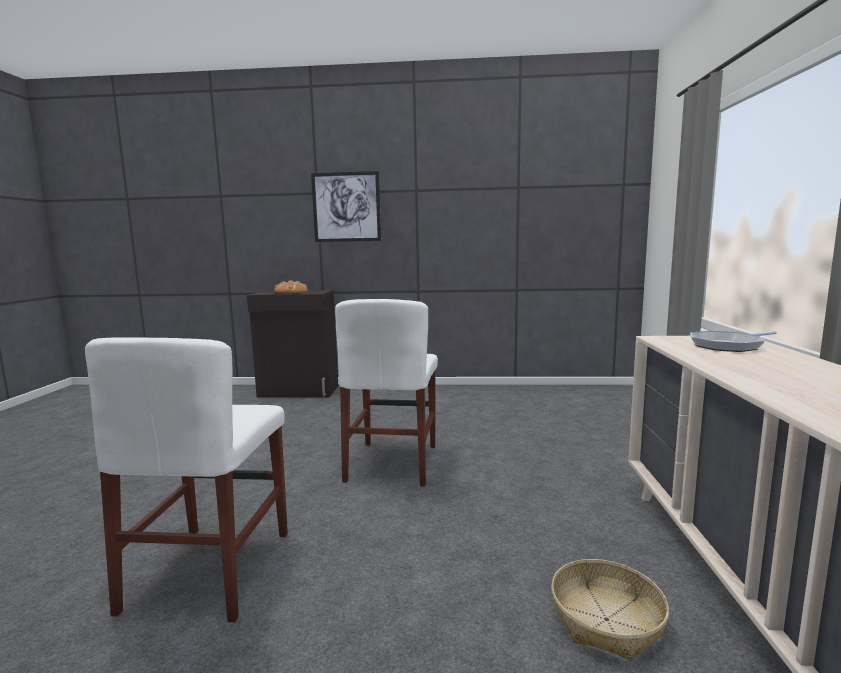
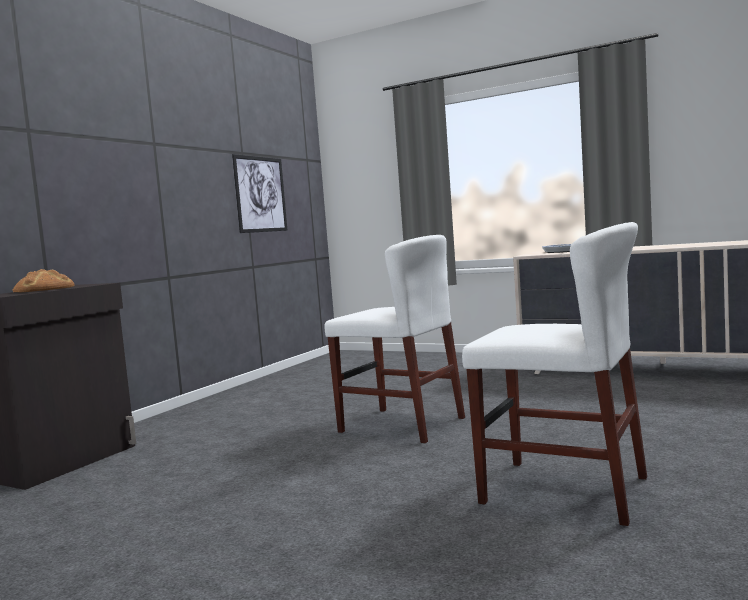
camera: 65 degrees left, 5 degrees down
(346, 207) = (75, 157): picture -> picture (260, 194)
(607, 620) = (660, 395): basket -> none

